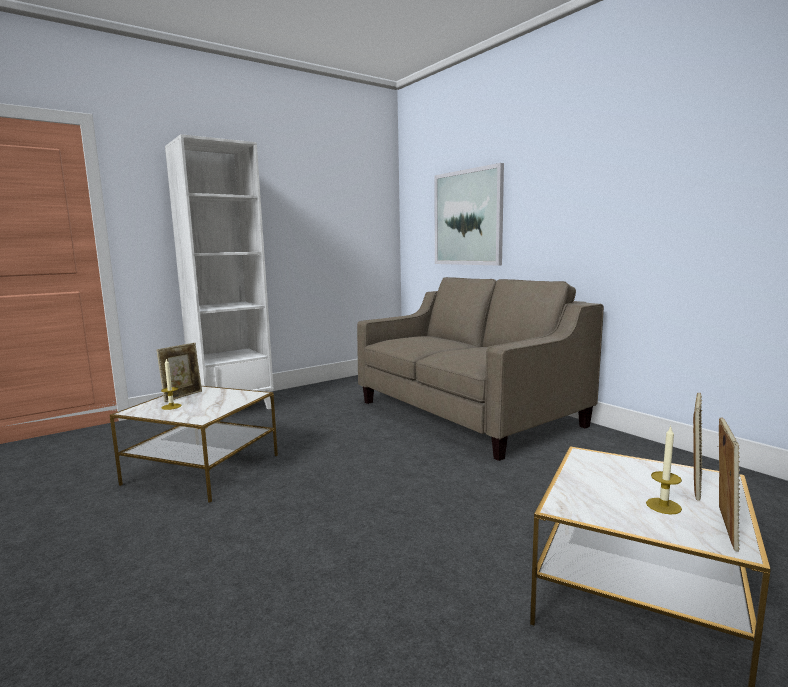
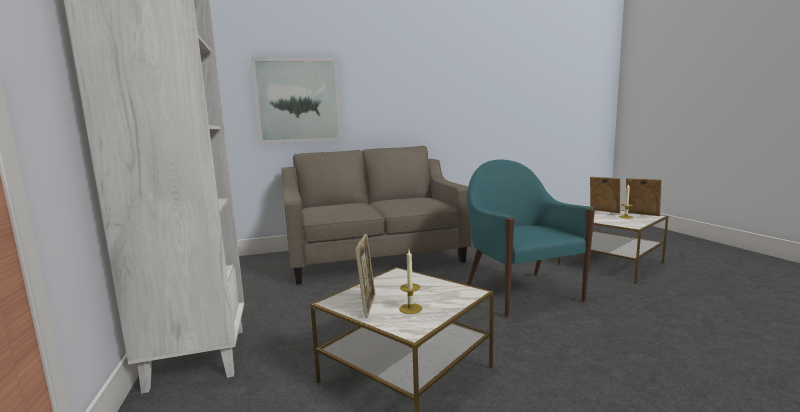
camera: 70 degrees left, 0 degrees up
(183, 396) = (368, 305): picture frame -> picture frame turned 45 degrees clockwise
(405, 506) = (521, 292): none -> turquoise armchair

